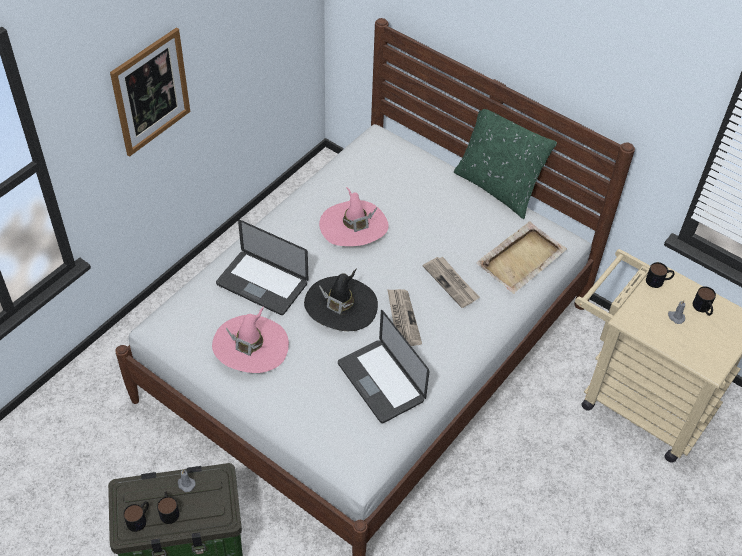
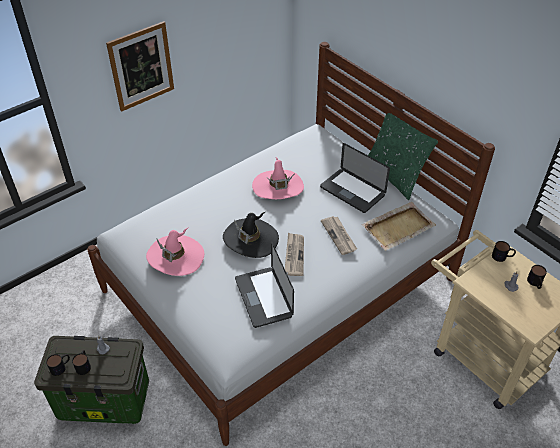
camera: 15 degrees right, 5 degrees down
(262, 284) = (198, 216): laptop -> laptop (352, 191)

